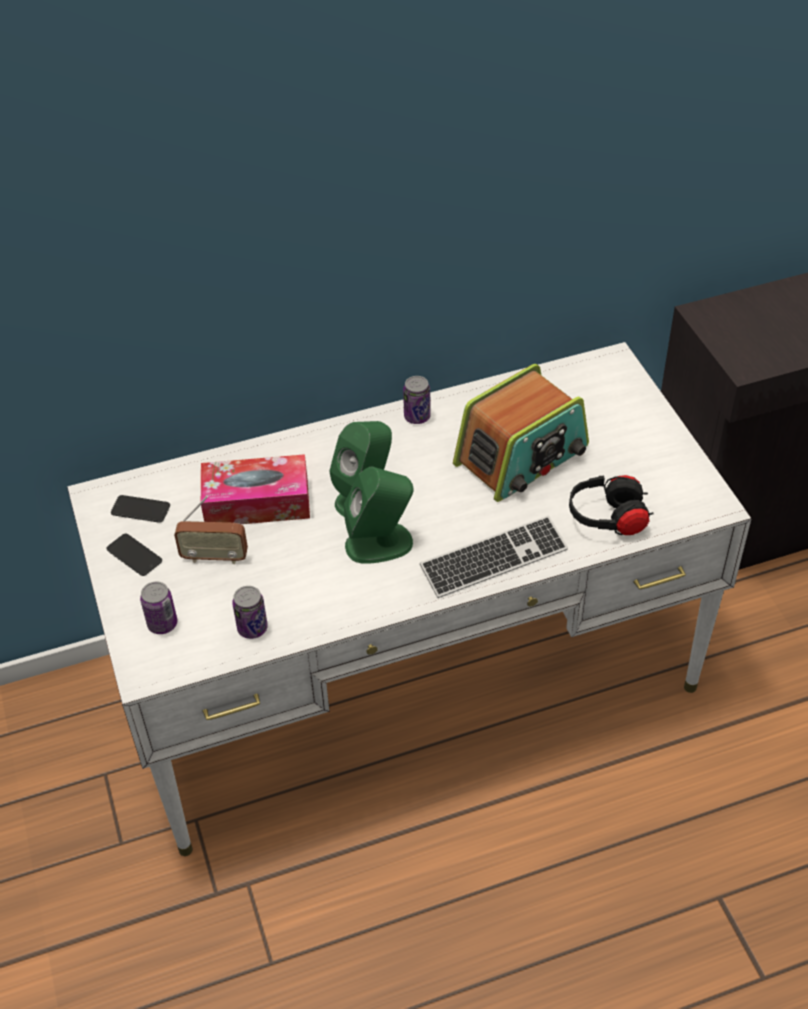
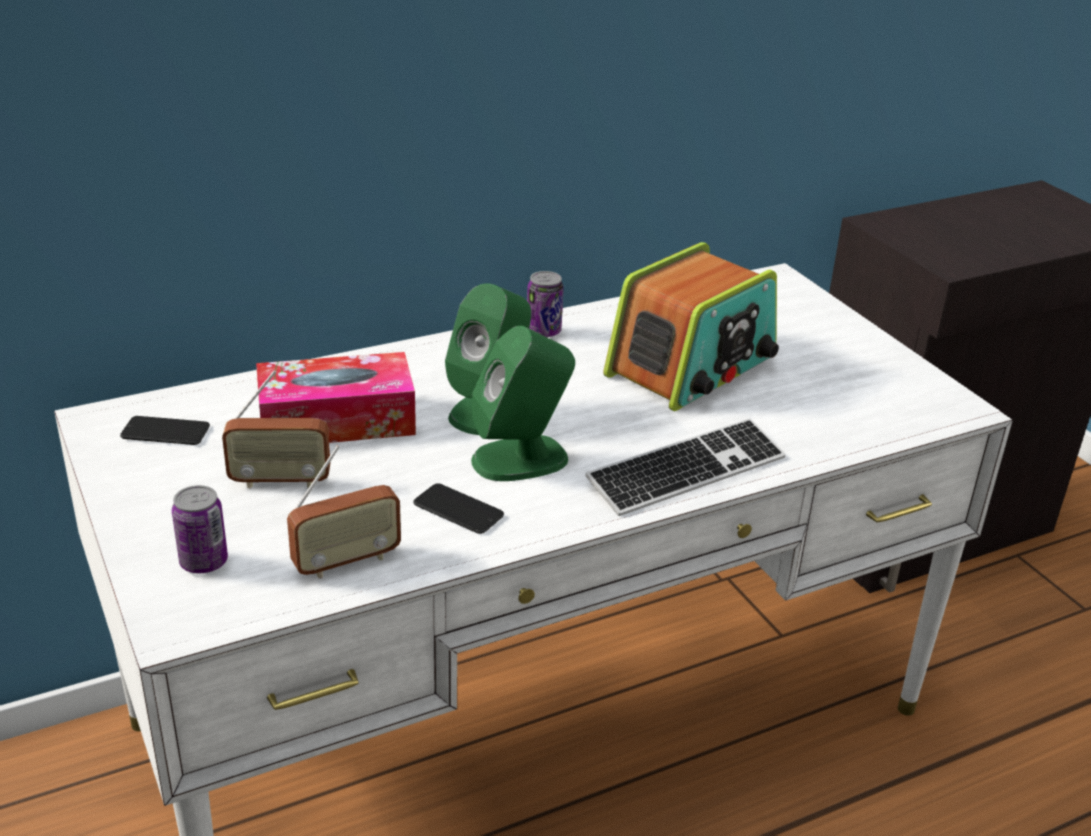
camera: 10 degrees left, 15 degrees down
(134, 555) = (157, 483): phone -> phone (458, 510)
(252, 628) = (346, 562): can -> radio
(608, 519) = (827, 425): black headphones -> none

